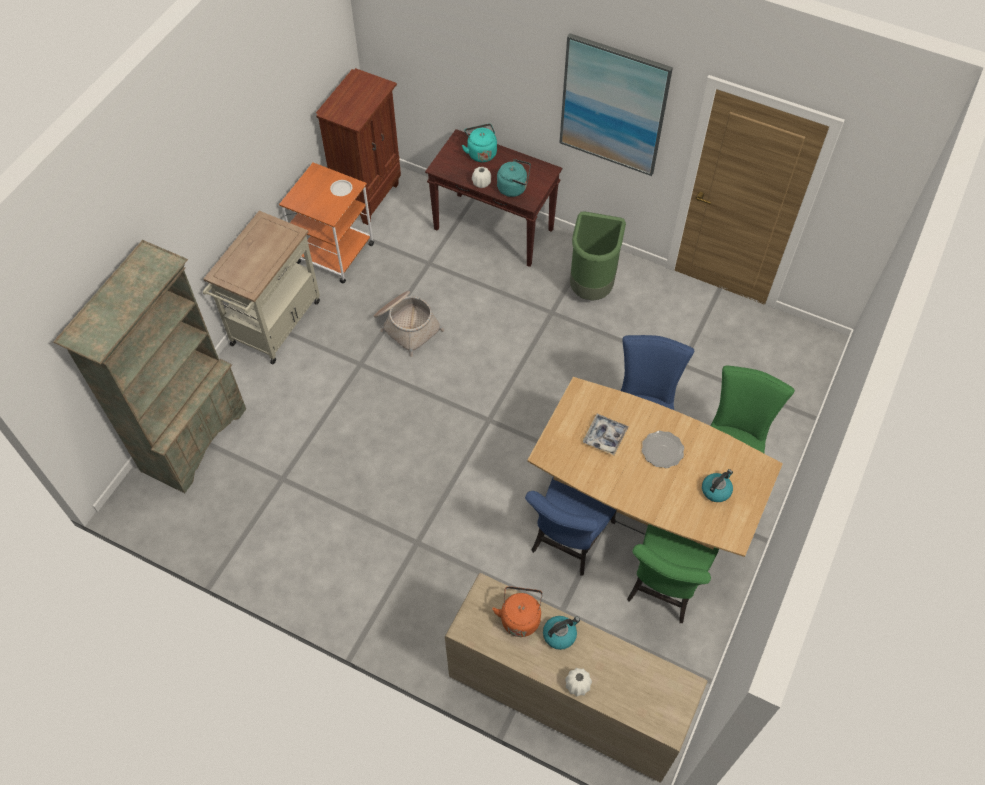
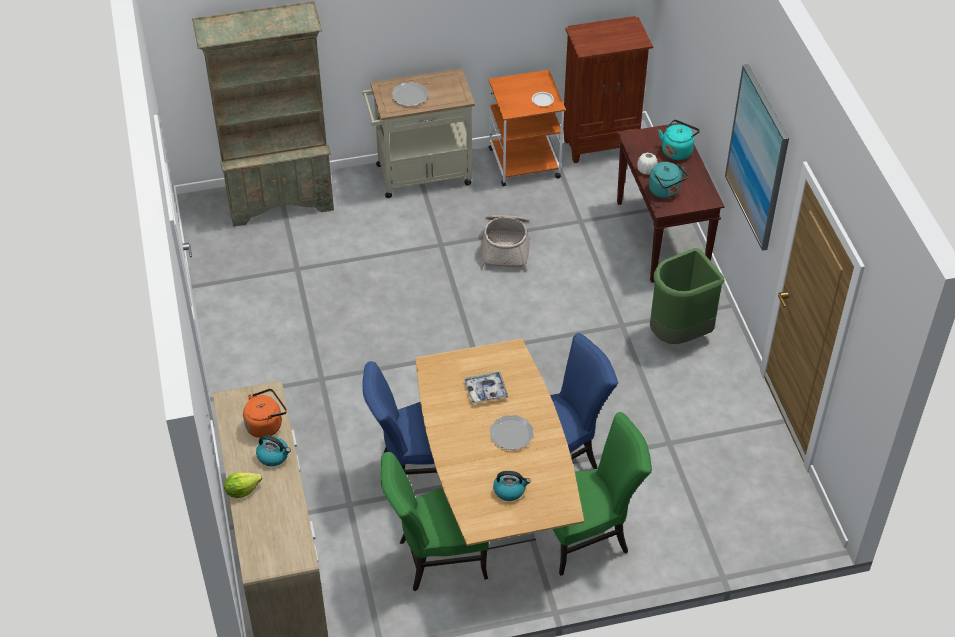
camera: 50 degrees right, 10 degrees down
(251, 264) = (410, 96): none -> plate
(577, 685) = (242, 490): white vase -> lettuce

